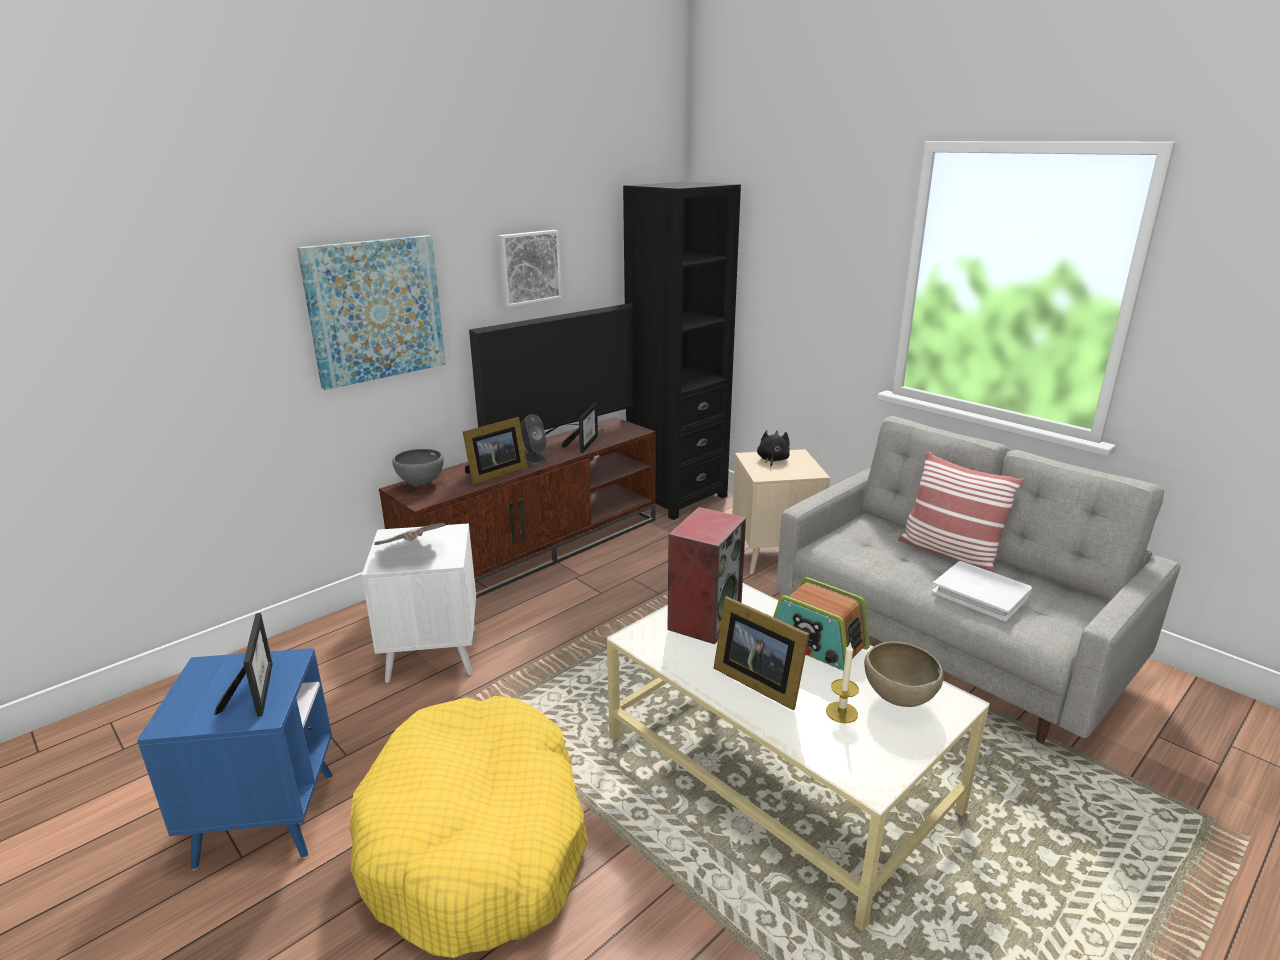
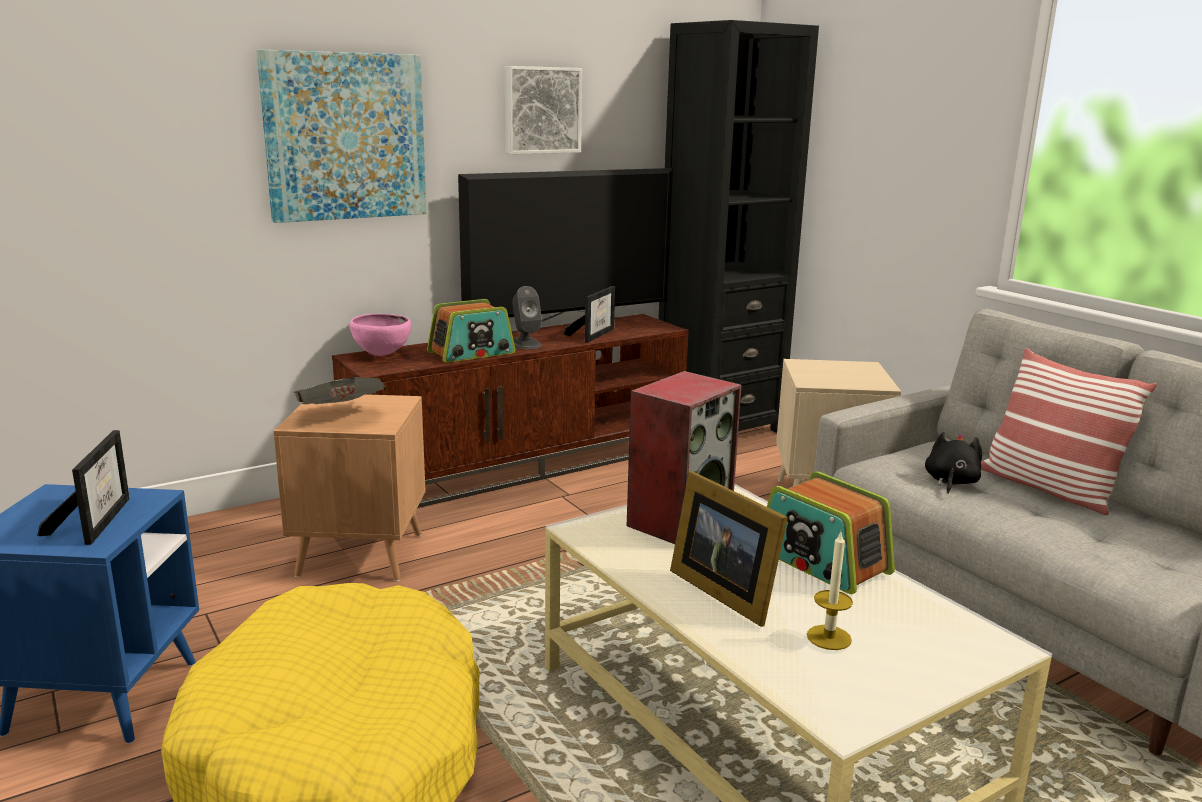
camera: 10 degrees right, 5 degrees down
(421, 484) = (382, 355): grey bowl -> pink bowl
(432, 654) = (361, 555): white side table -> brown side table
(494, 474) = (472, 353): picture frame -> radio
(772, 460) = (830, 369): black plush toy -> black plush toy (950, 482)
(898, 700) = (915, 634): brown bowl -> none
(981, 594) = (1080, 536): white book -> none

